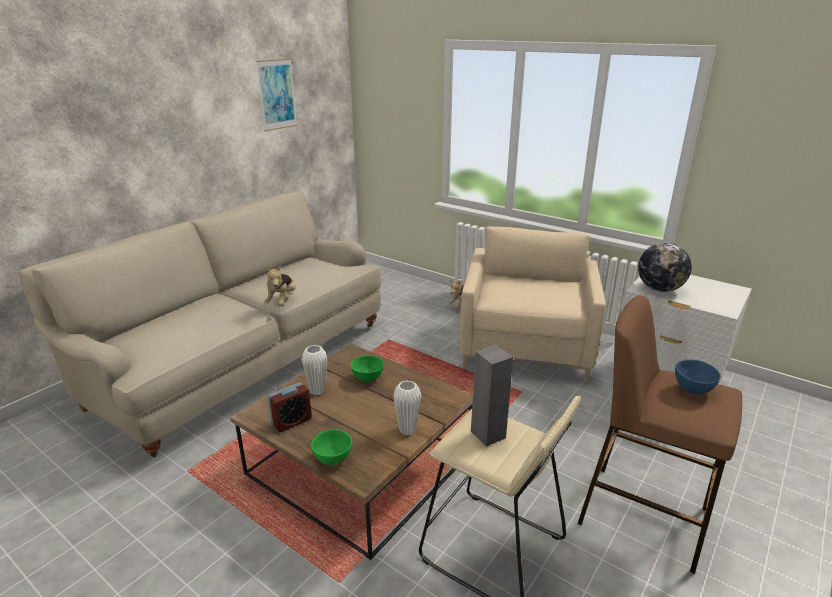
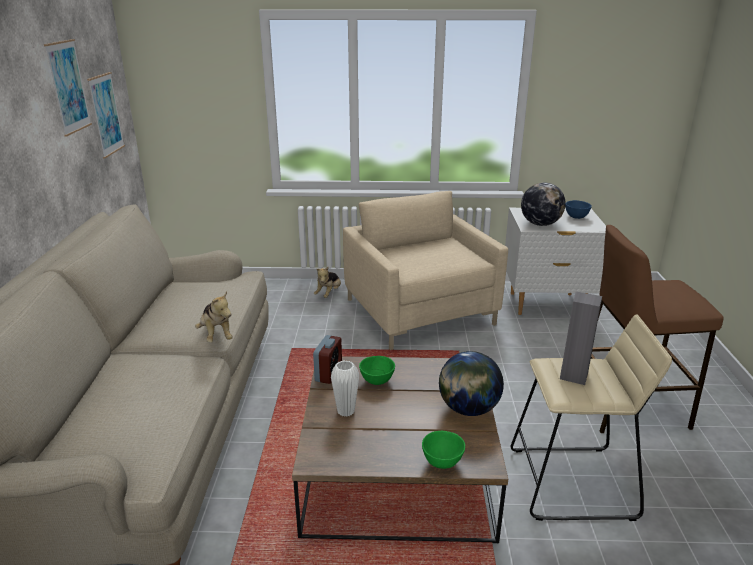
camera: 35 degrees left, 0 degrees up
(291, 421) = (361, 449): alarm clock -> alarm clock (328, 373)
(318, 120) = (106, 114): none -> picture
(407, 430) = (468, 409): white vase -> globe
(692, 389) = (663, 288): blue bowl -> blue bowl (576, 217)

